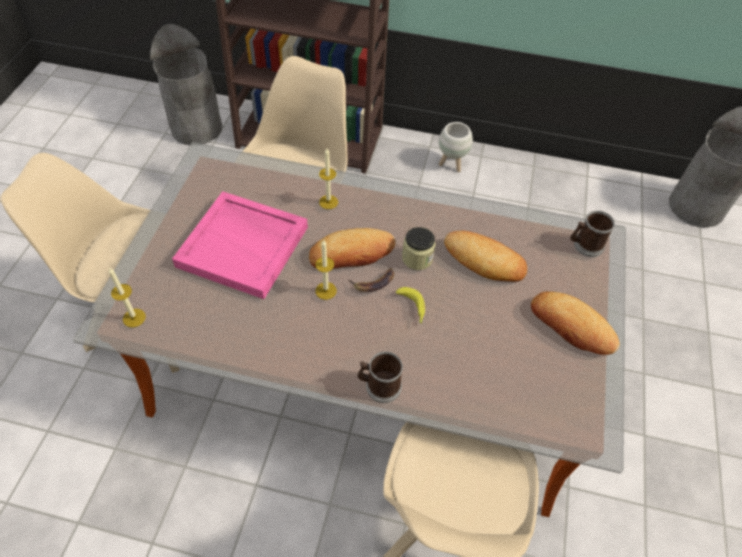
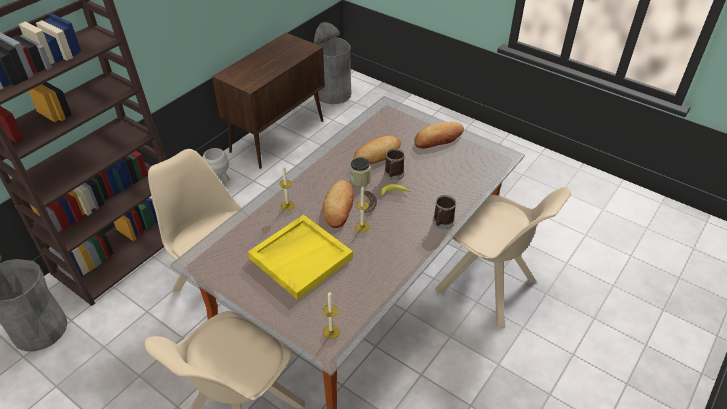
camera: 65 degrees left, 10 degrees down
(244, 246) = (301, 257): pink tray -> yellow tray
(566, 184) = (278, 135): none -> brown cabinet
(585, 245) = (388, 113): mug -> mug (393, 175)

